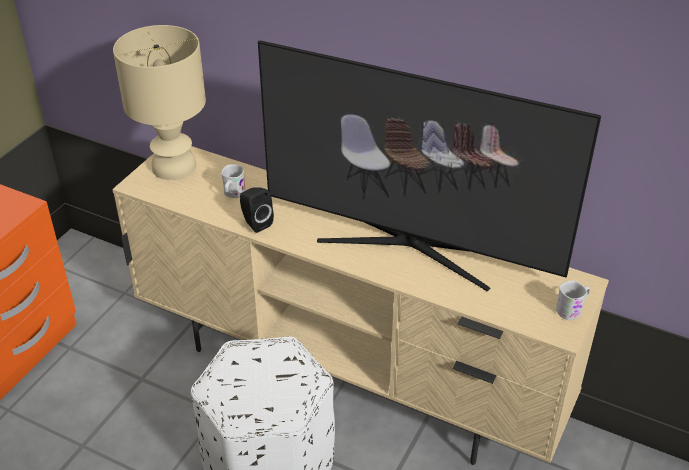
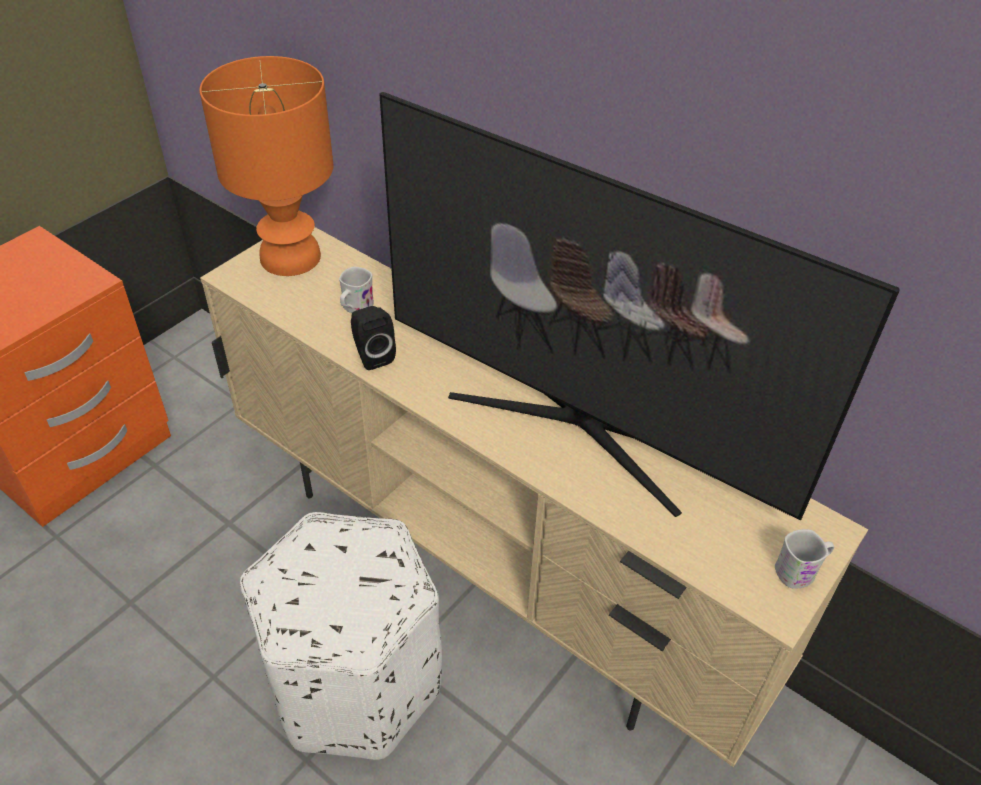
camera: 10 degrees right, 5 degrees up
(174, 167) = (291, 258): beige table lamp -> orange table lamp

